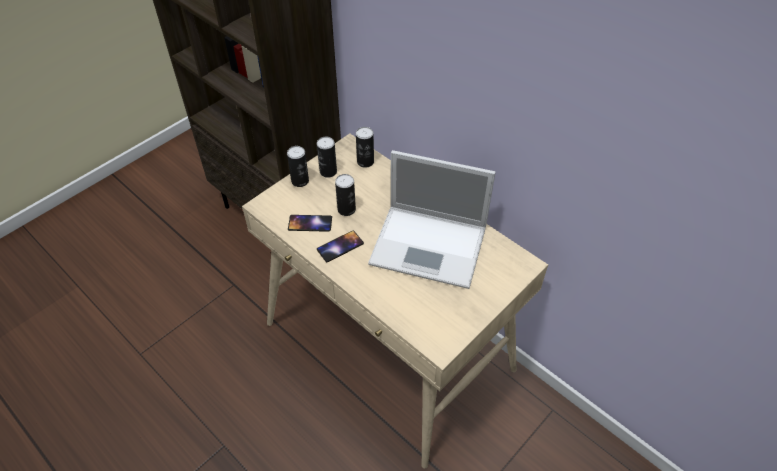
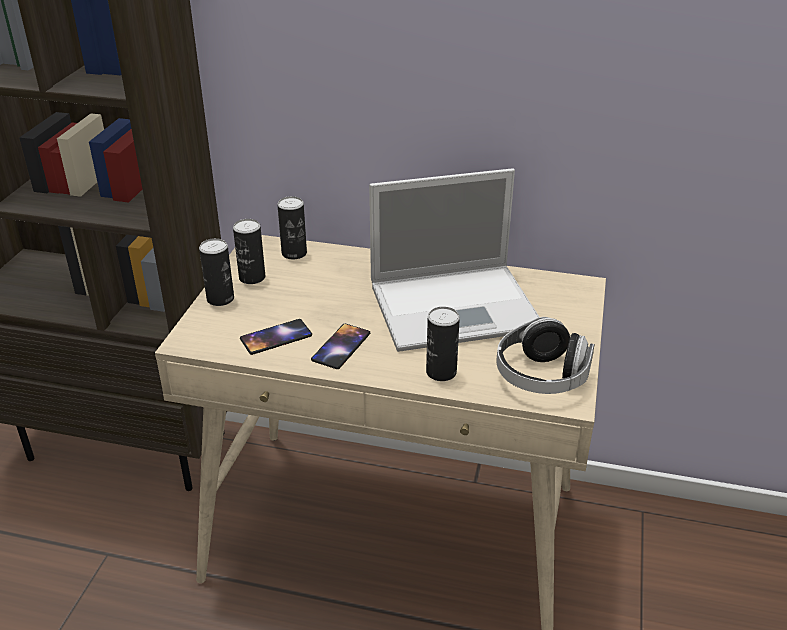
camera: 30 degrees left, 15 degrees down
(346, 209) = (313, 307): can -> can (441, 372)
(438, 323) = (541, 377): none -> headphones

